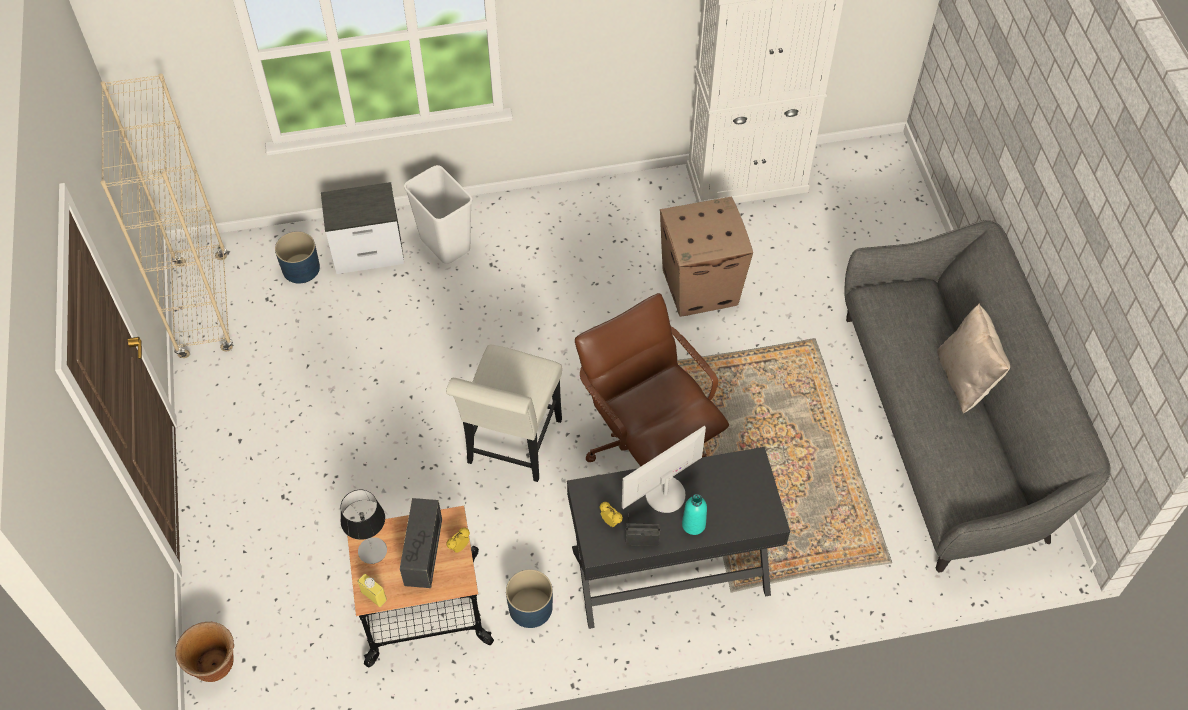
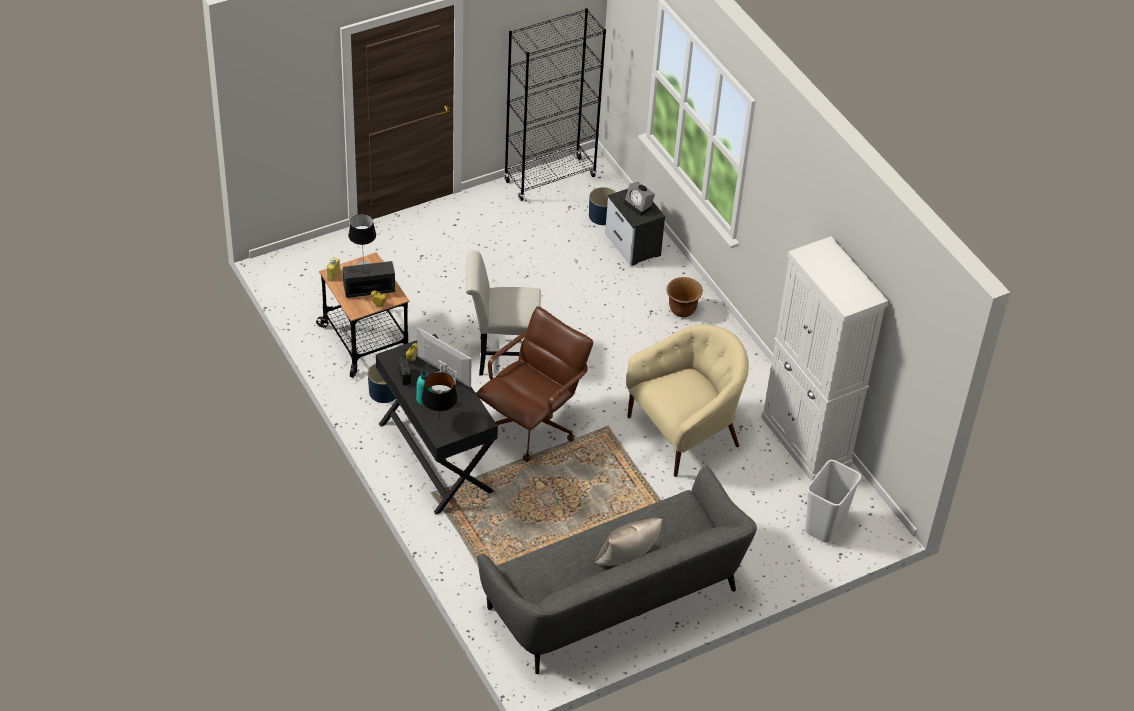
camera: 70 degrees right, 10 degrees down
(203, 306) = (550, 179): beige bookcase -> black bookcase
(215, 665) = (297, 258): brown planter -> brown planter (682, 310)
(360, 203) = (639, 206): none -> alarm clock
(446, 244) = (658, 283): white trash can -> white trash can (825, 526)
(701, 287) = (684, 432): cardboard box -> beige armchair
(736, 514) = (439, 419): none -> black table lamp

